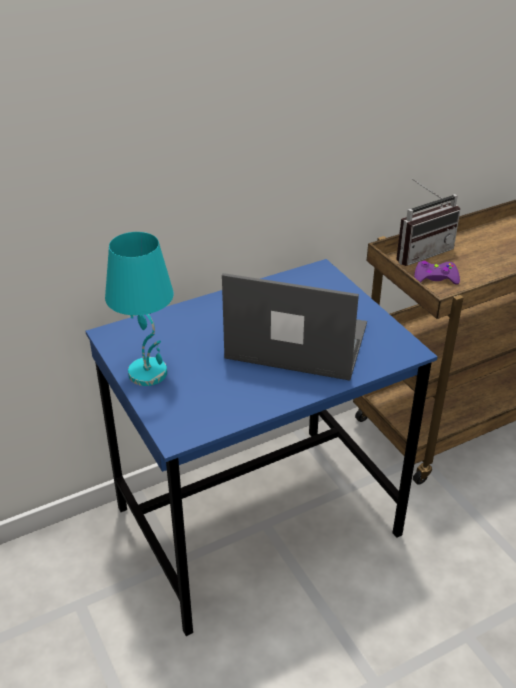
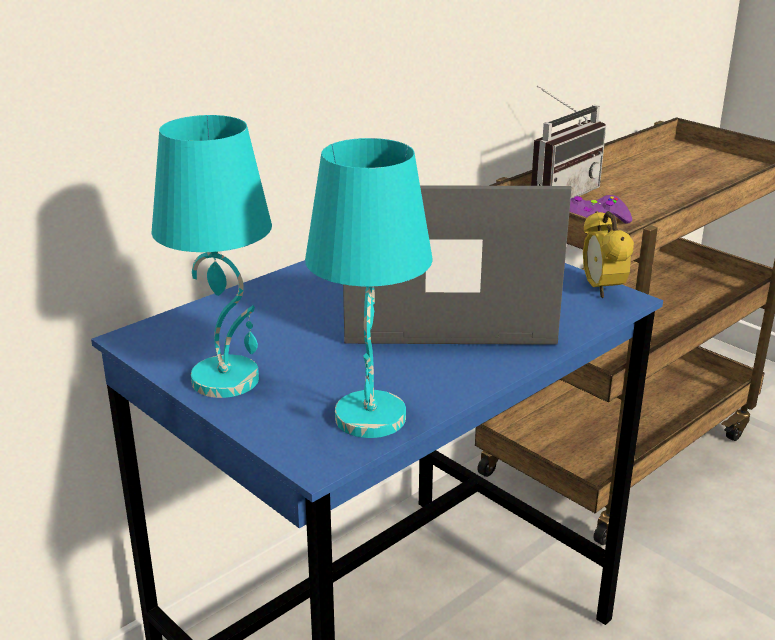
camera: 15 degrees left, 10 degrees down
(217, 415) = (371, 419): none -> turquoise table lamp
(402, 342) = (602, 290): none -> alarm clock

